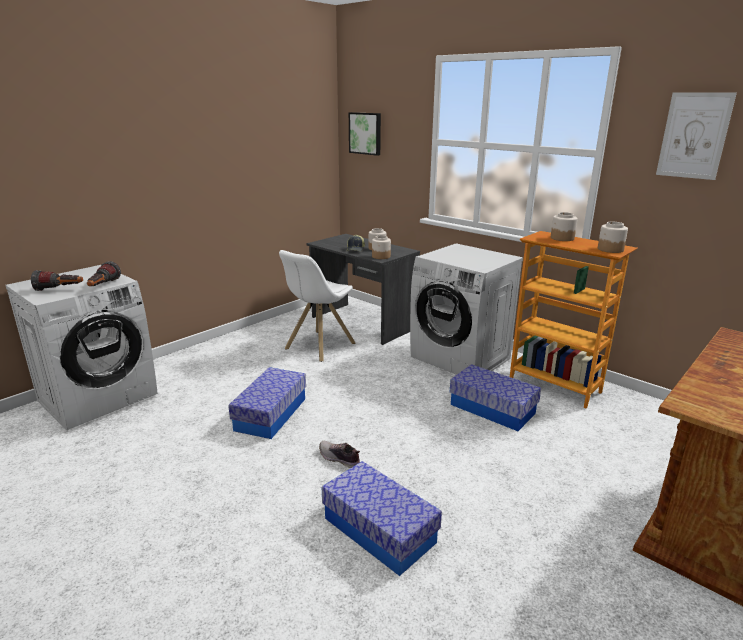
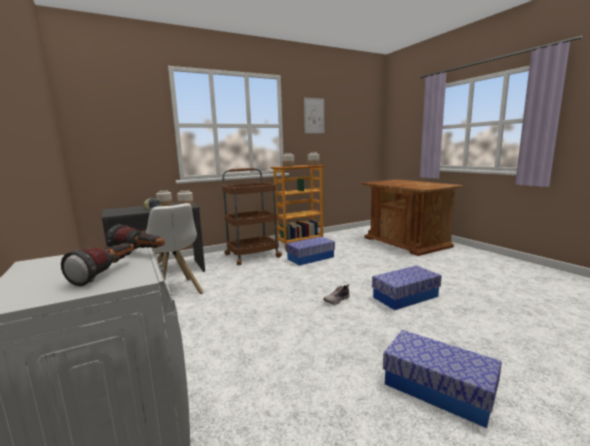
camera: 70 degrees left, 10 degrees down
(271, 414) = (265, 319): storage box -> storage box (438, 389)
(366, 133) = (100, 121): picture -> none
(460, 360) = (253, 256): white washing machine -> brown cart

